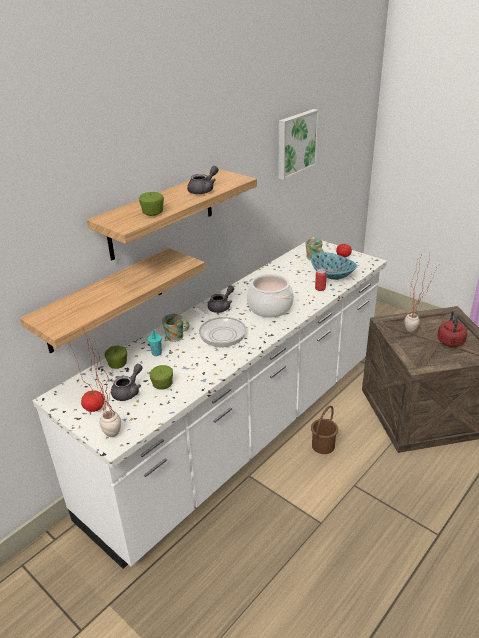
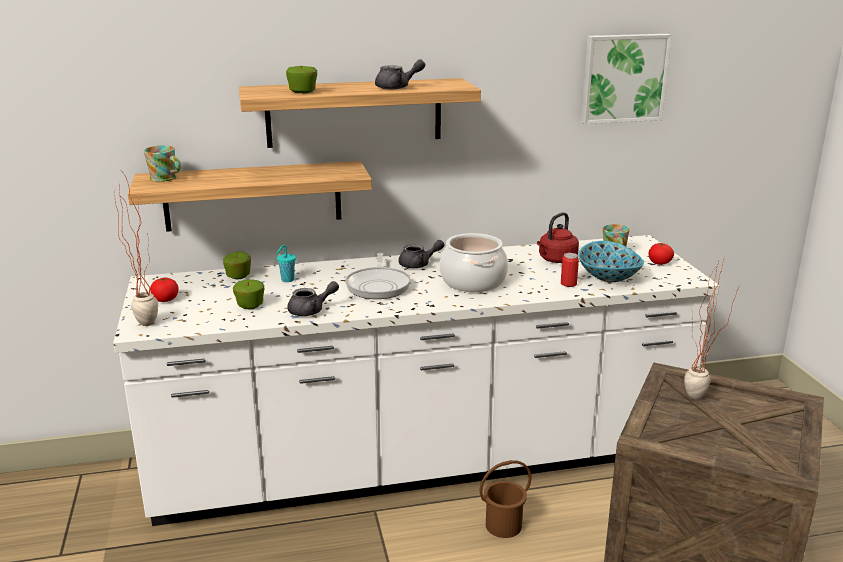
camera: 35 degrees right, 10 degrees down
(129, 391) = (213, 299): grey teapot -> grey teapot (311, 311)
(177, 336) = (330, 273): mug -> mug (166, 179)
(450, 342) = (741, 433): red kettle -> red kettle (556, 260)

